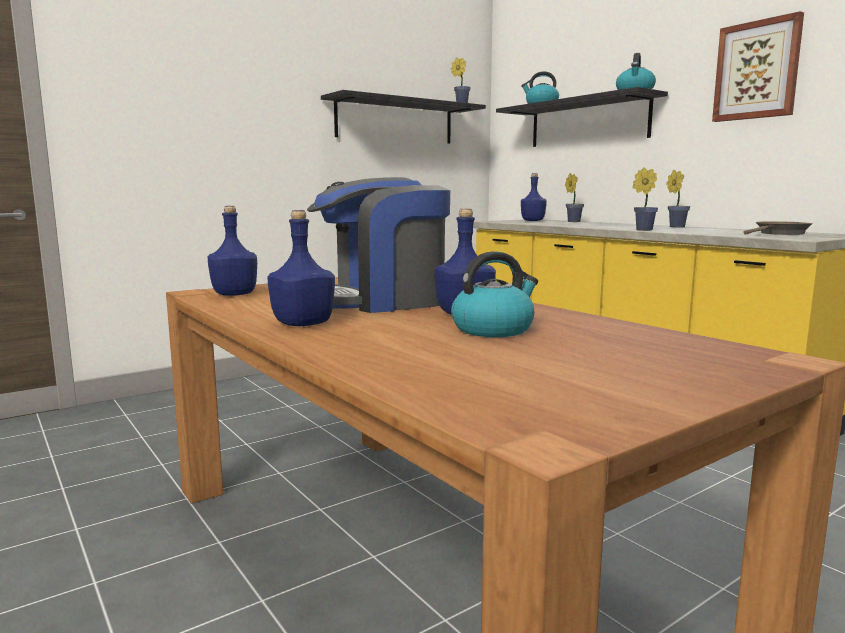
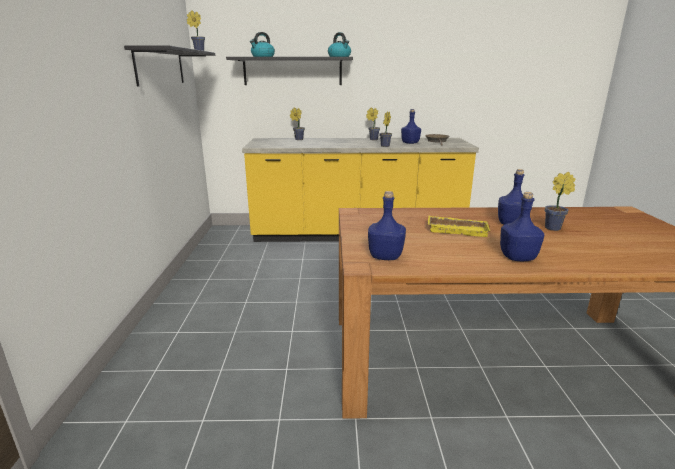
camera: 55 degrees left, 10 degrees up
(381, 301) = (458, 229): coffee machine -> yellow tray
(493, 329) = (554, 228): kettle -> potted plant
(533, 221) = (274, 141): blue bottle -> blue bottle (410, 143)
(757, 70) = (403, 53): picture -> none

